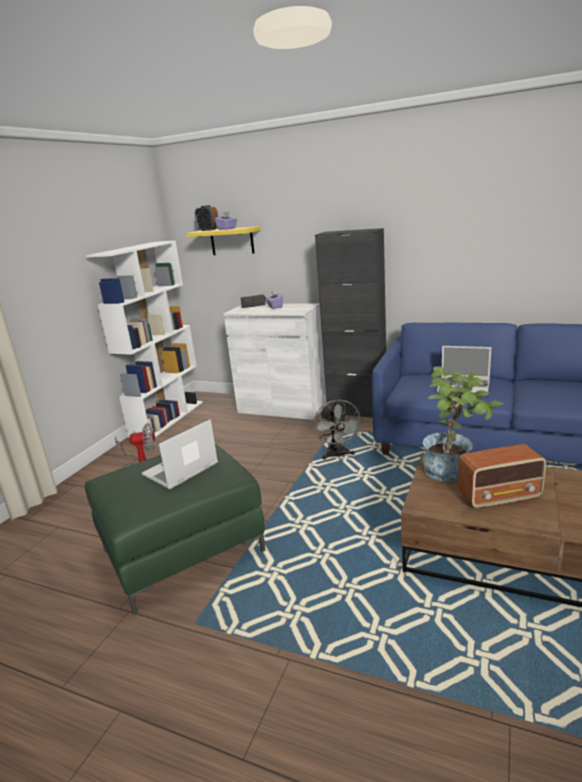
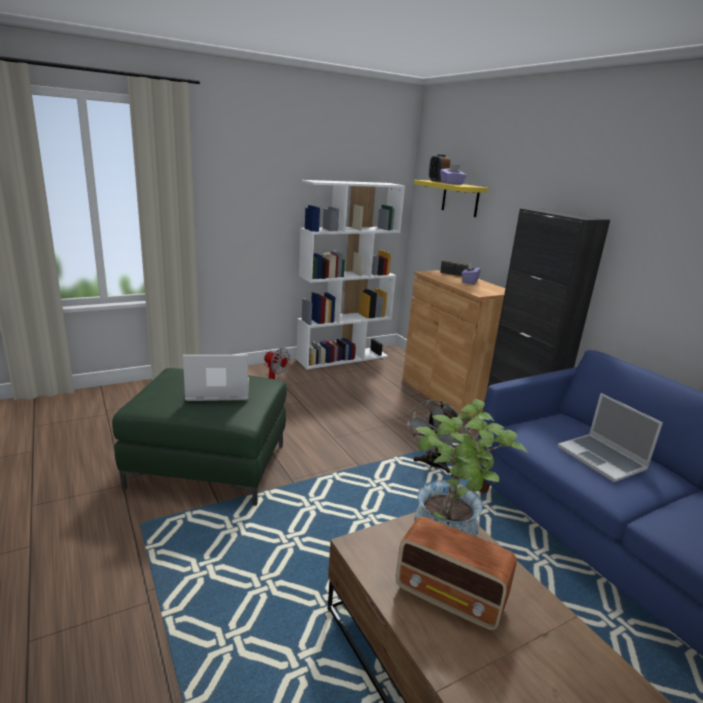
camera: 35 degrees right, 0 degrees up
(282, 408) = (447, 394): white cabinet -> brown cabinet

